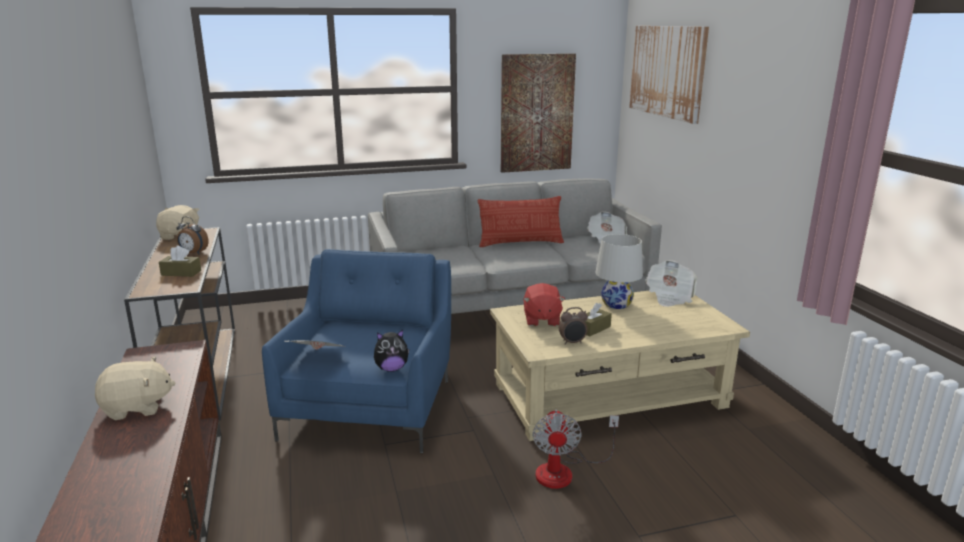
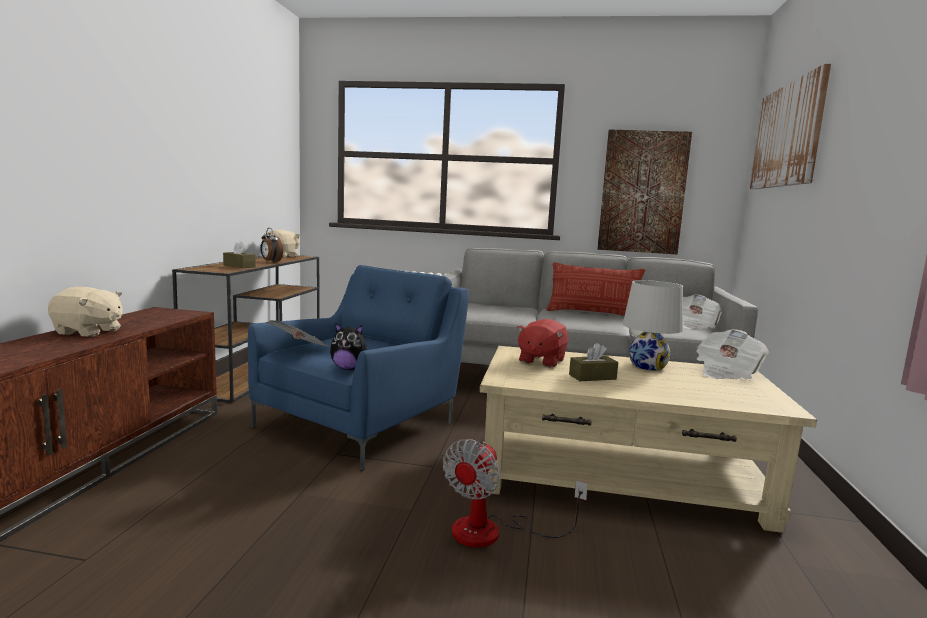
camera: 25 degrees right, 10 degrees down
(572, 342) = (552, 381): alarm clock -> none

